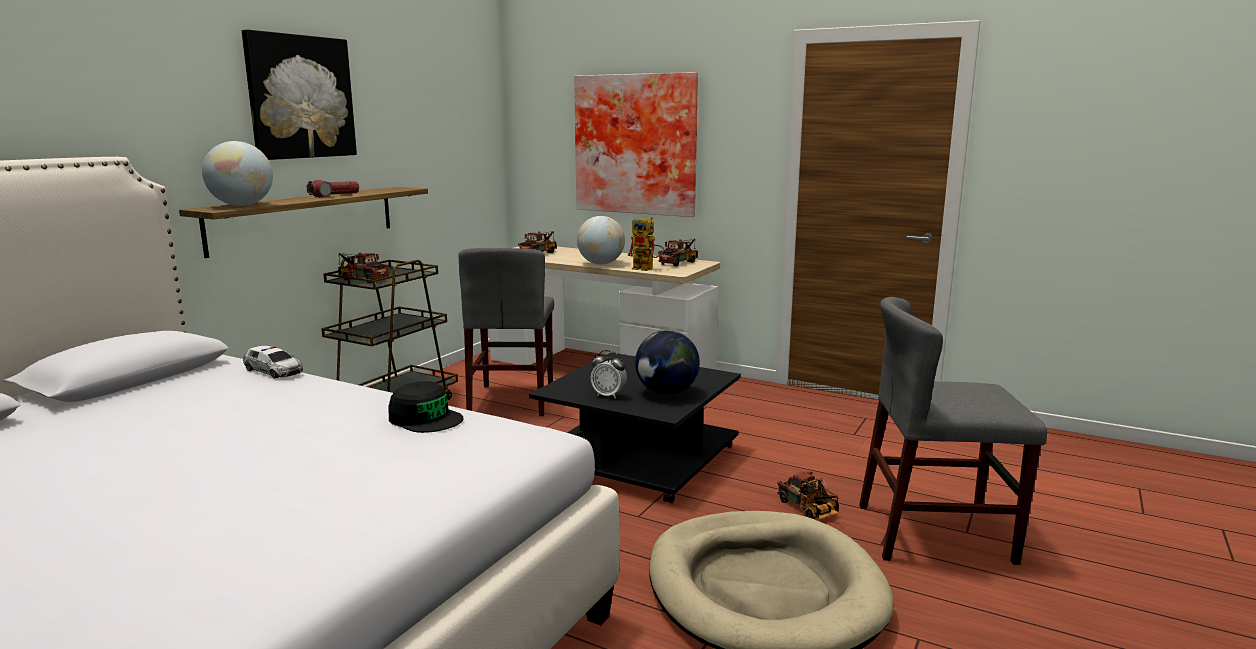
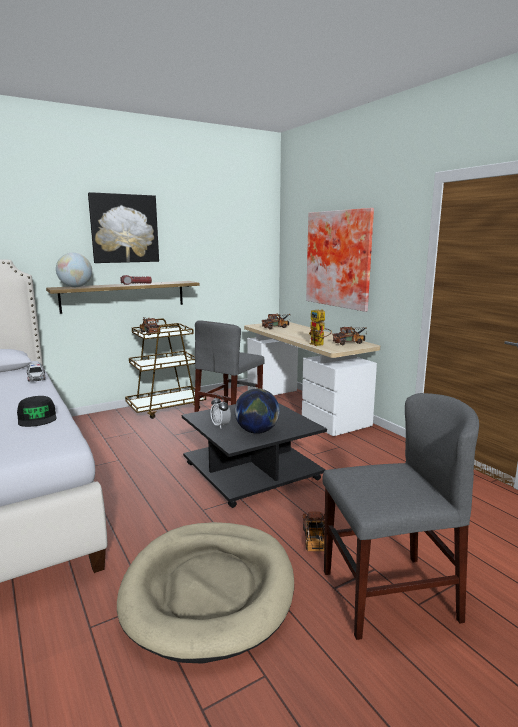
camera: 30 degrees right, 0 degrees up
(601, 264) = (298, 338): globe -> none
(934, 533) = (388, 595): grey chair -> grey chair turned 135 degrees clockwise

